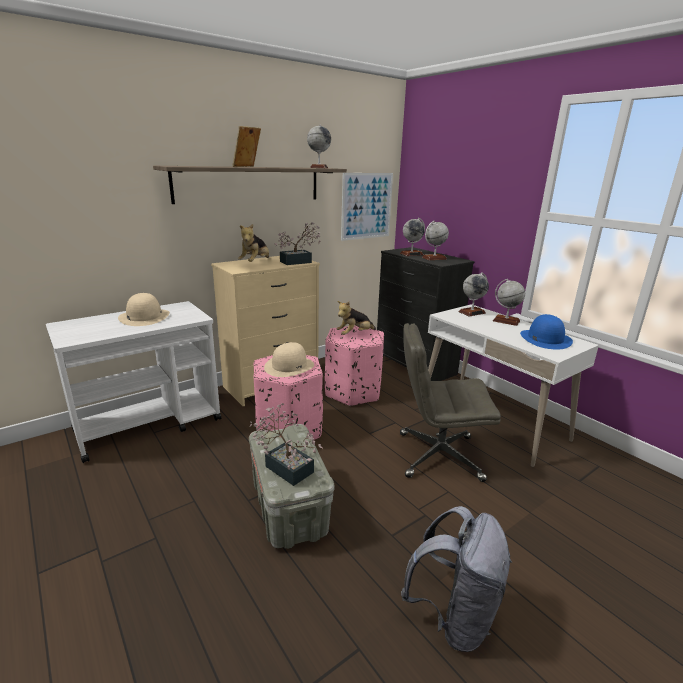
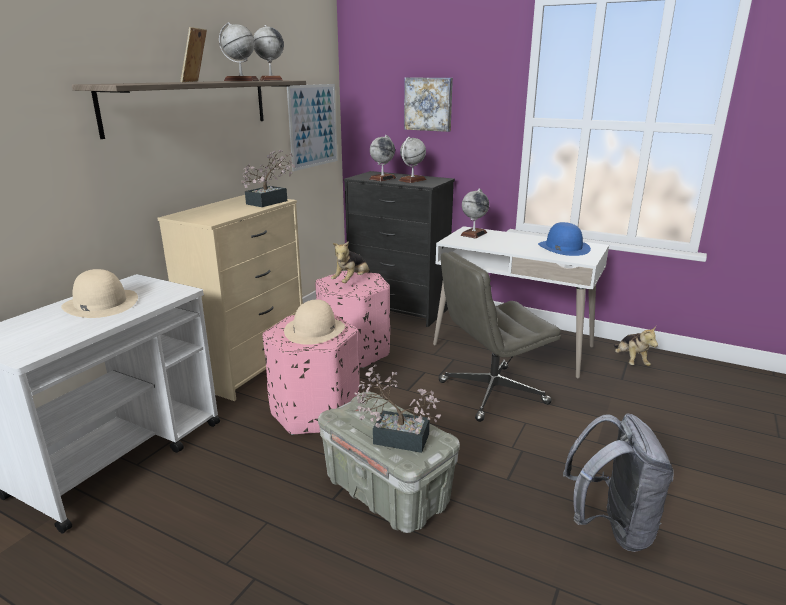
camera: 25 degrees left, 0 degrees up
(255, 263) = (217, 209): plush toy -> plush toy (630, 361)
(462, 193) = (428, 104): none -> picture
(506, 321) = (513, 237): globe -> globe (241, 80)

